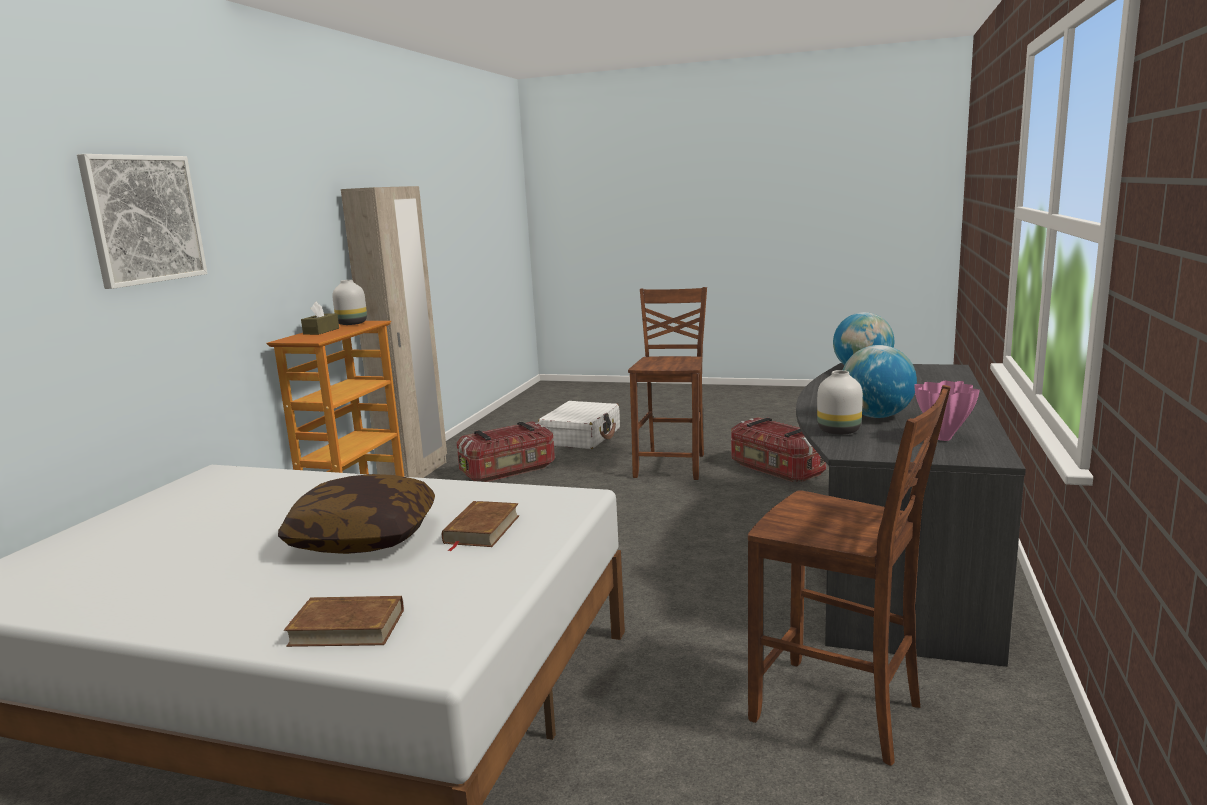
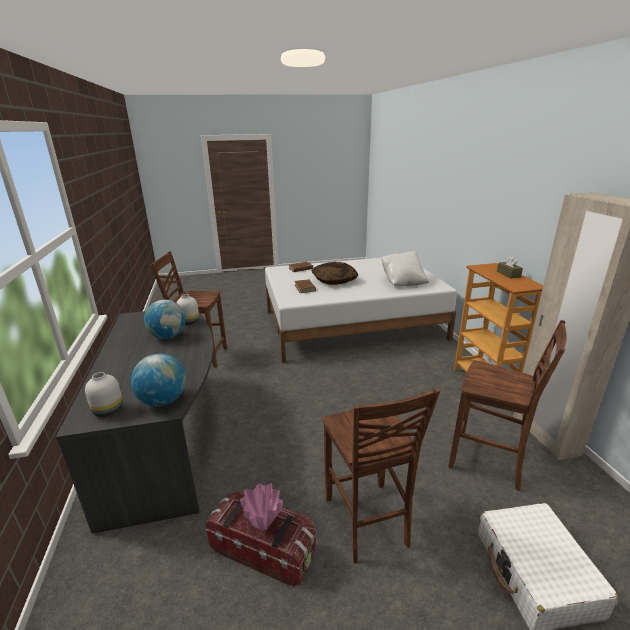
camera: 150 degrees right, 10 degrees up
(144, 219) = (476, 183): picture -> none
(240, 497) = (403, 282): none -> white pillow
(352, 323) = (524, 284): white vase -> white vase (108, 411)
(509, 471) = (488, 462): storage box -> brown chair
(943, 439) = (142, 324): pink vase -> pink vase (264, 525)

